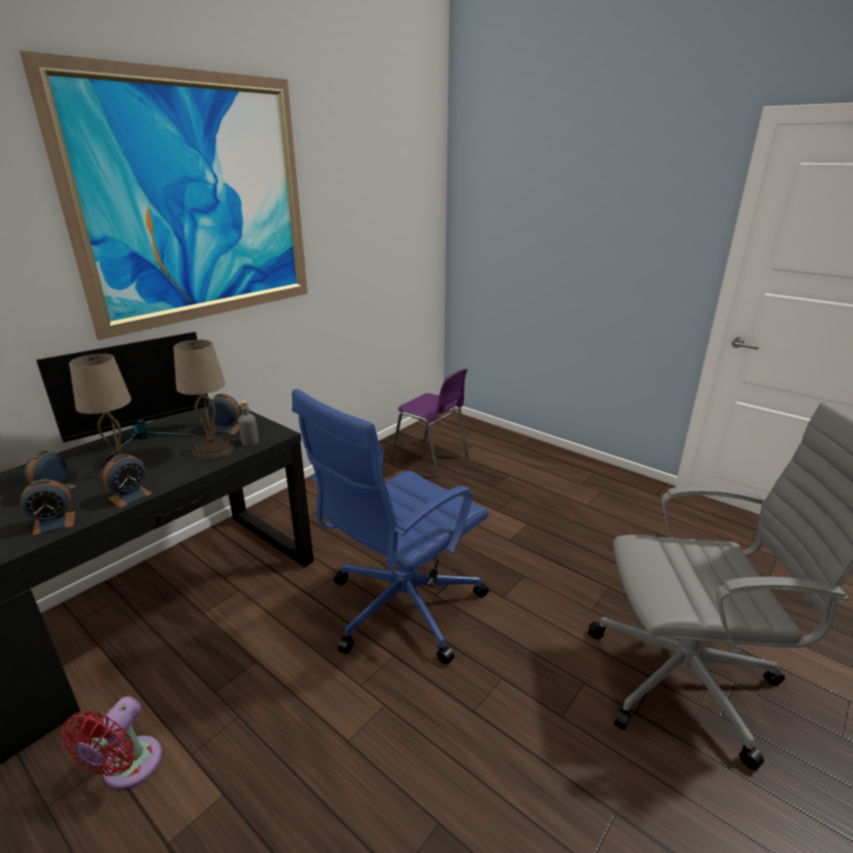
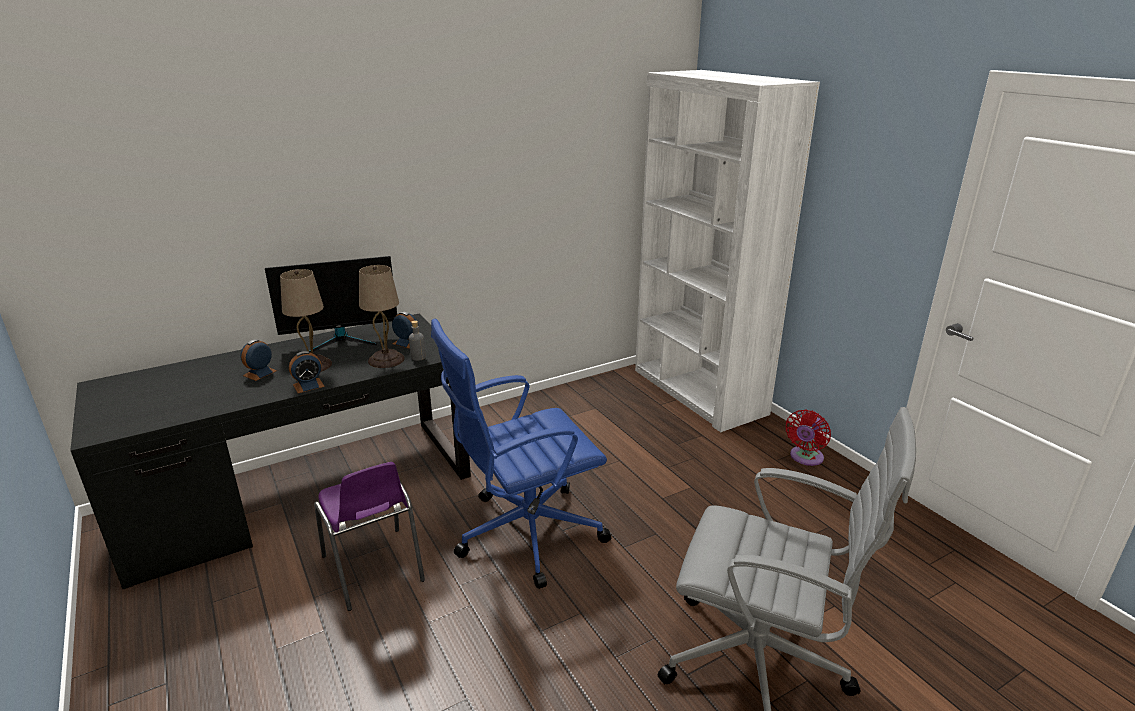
camera: 20 degrees right, 0 degrees up
(54, 523) = (250, 396): alarm clock -> none
(128, 769) = (269, 594): red fan -> red fan (805, 458)
(197, 201) = (413, 141): picture -> none
(431, 459) = (630, 404): purple chair -> purple chair (374, 570)
(483, 438) = (698, 392): none -> white bookcase

